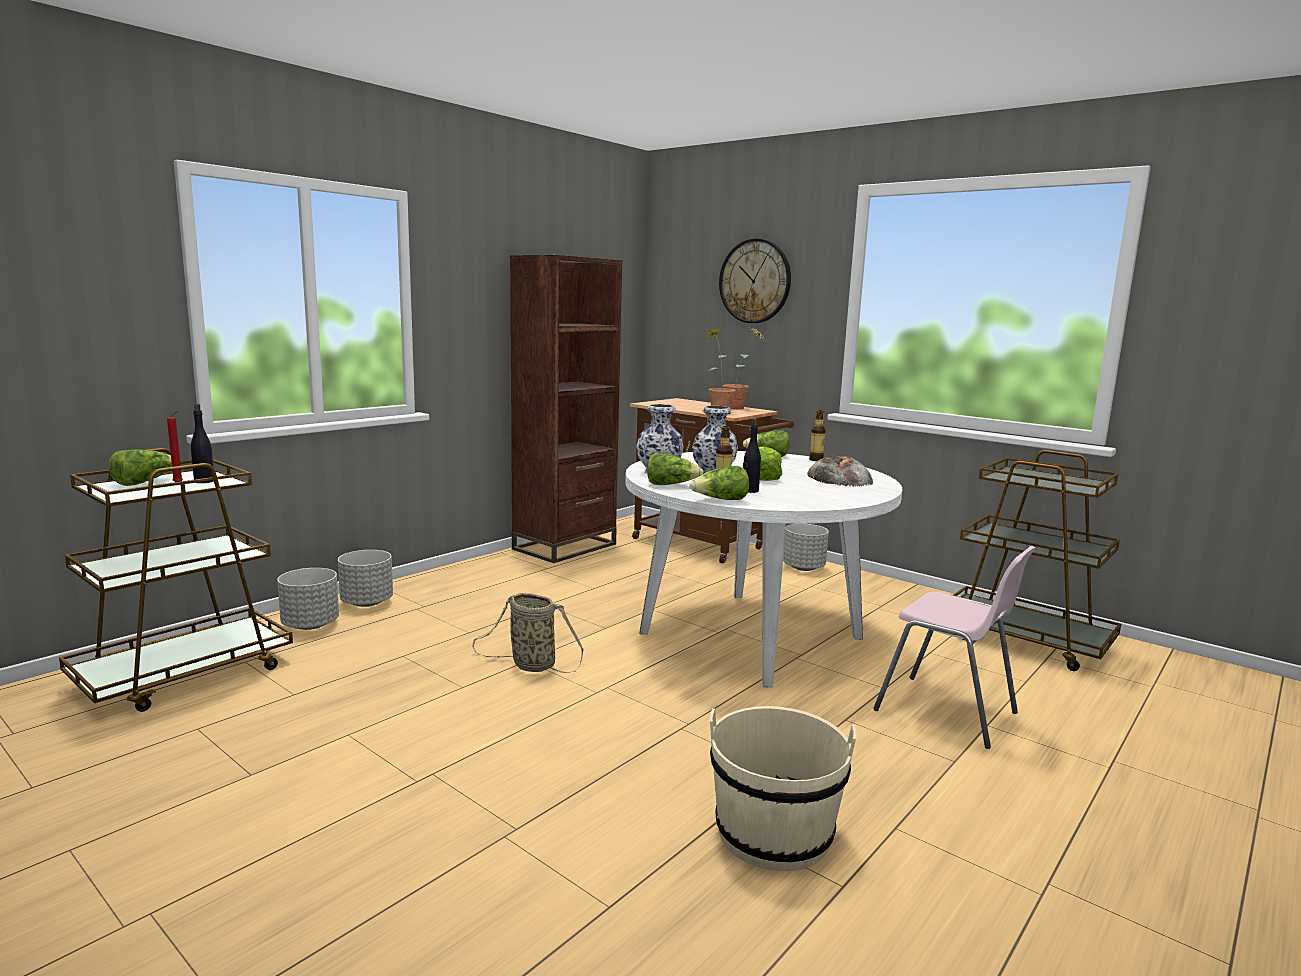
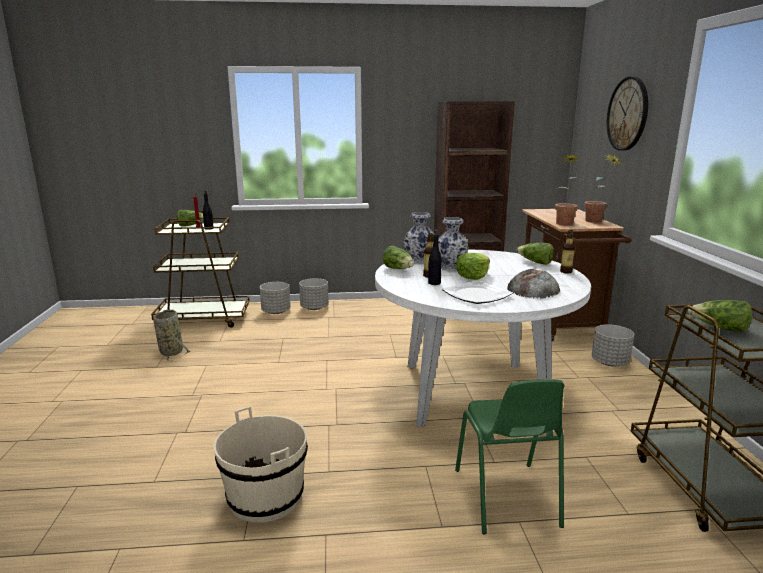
camera: 45 degrees right, 5 degrees up
(530, 665) = (324, 363): basket -> basket (171, 351)
(721, 500) = (394, 285): lettuce -> lettuce (719, 328)
(820, 493) = (477, 295): none -> plate
(947, 712) = (506, 498): pink chair -> green chair

